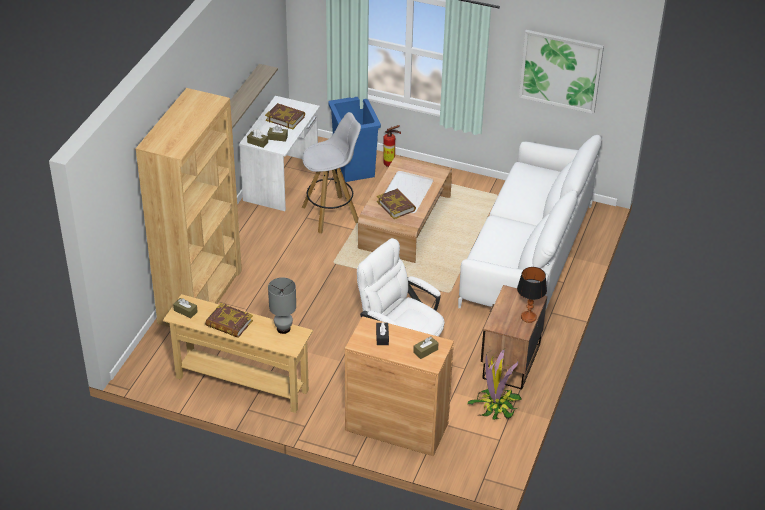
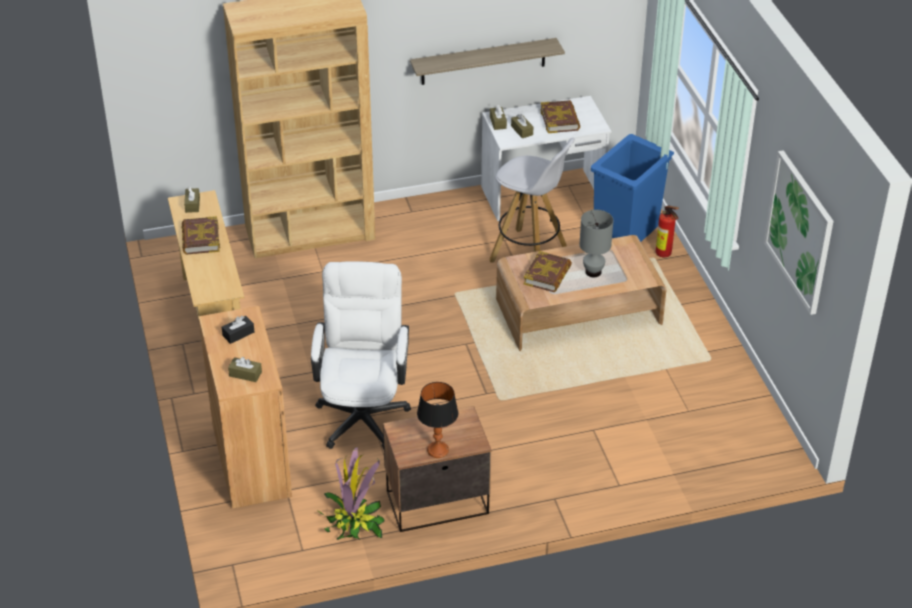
camera: 55 degrees right, 0 degrees up
(284, 329) = (226, 277): grey table lamp -> grey table lamp (593, 272)
(527, 255) = (632, 433): white sofa -> none

